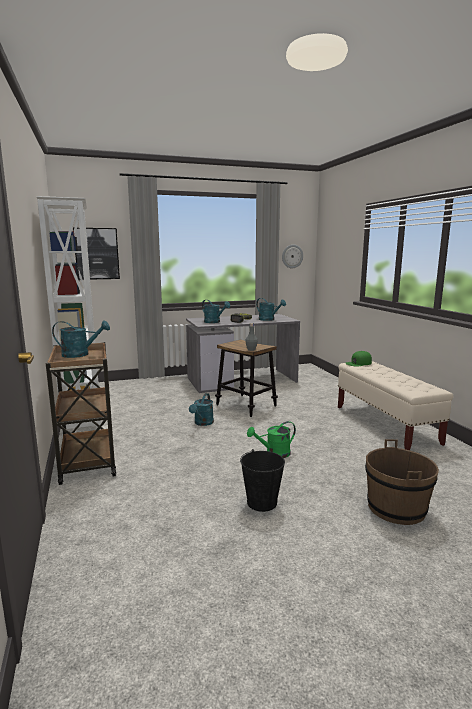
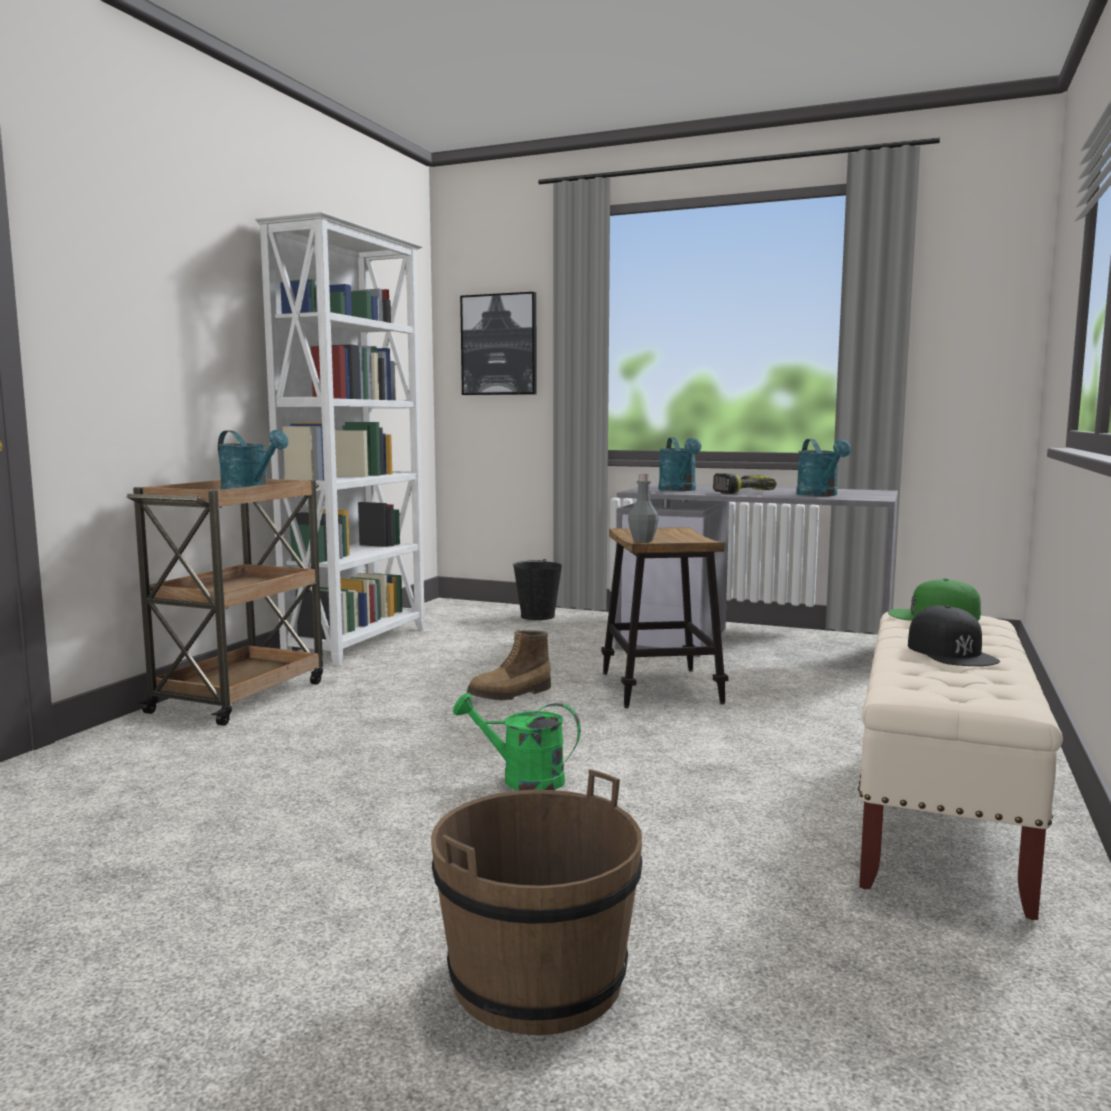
camera: 40 degrees right, 5 degrees down
(202, 423) = (511, 694): turquoise watering can -> boot
(262, 502) = (316, 842): black bucket -> black bucket (538, 616)
(292, 256) = (962, 338): wall clock -> none
(393, 376) = (951, 652): none -> black cap

